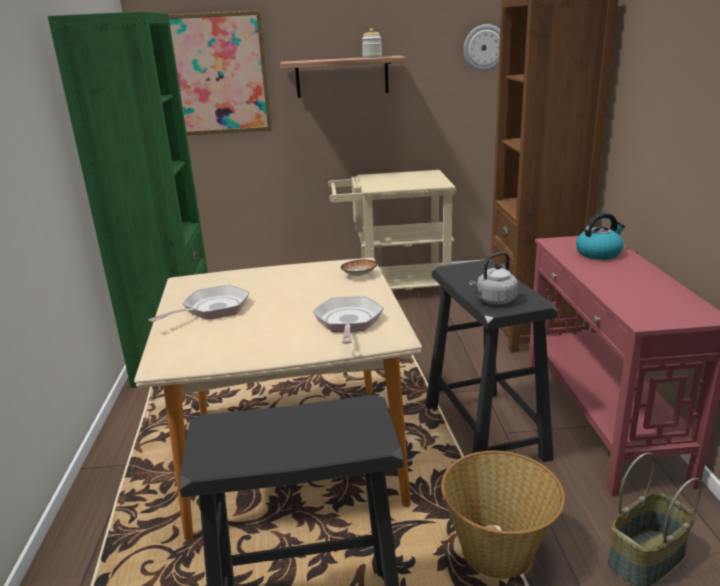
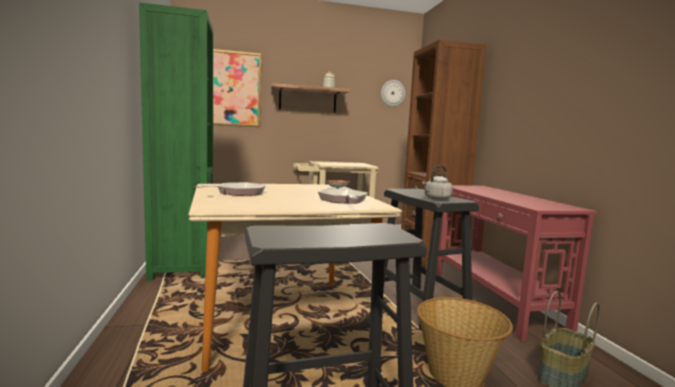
camera: 10 degrees left, 15 degrees down
(598, 253) = (485, 190): kettle -> none

